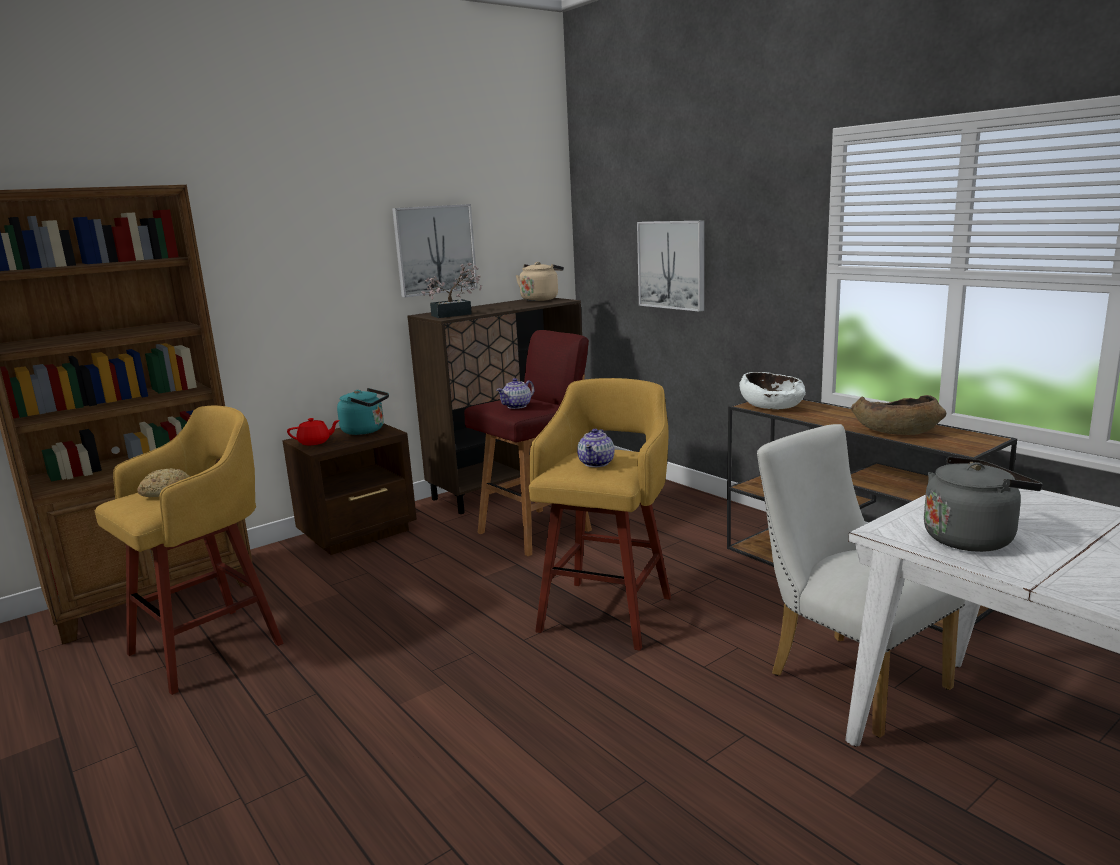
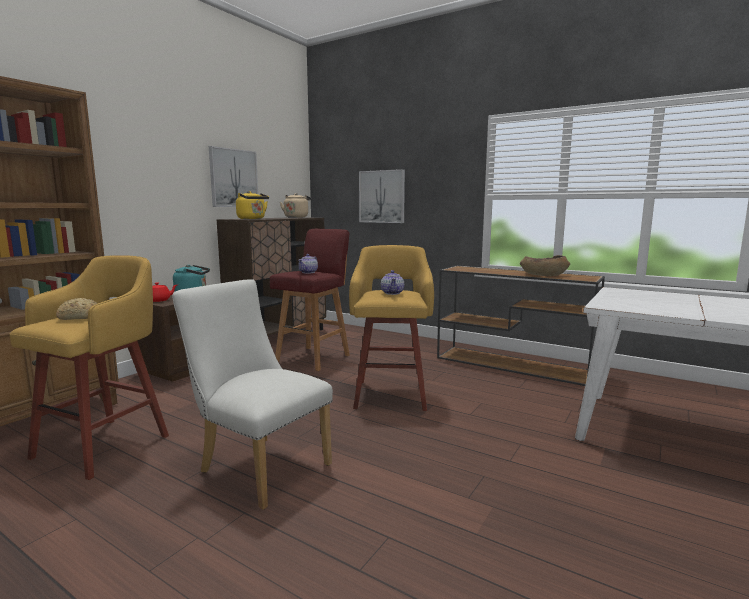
camera: 20 degrees left, 5 degrees down
(456, 314) = (252, 219): potted plant -> yellow kettle
(771, 406) = (464, 269): white bowl -> none
(847, 676) = (550, 409): white chair -> white chair (259, 466)
(972, 538) = (646, 306): grey kettle -> none

